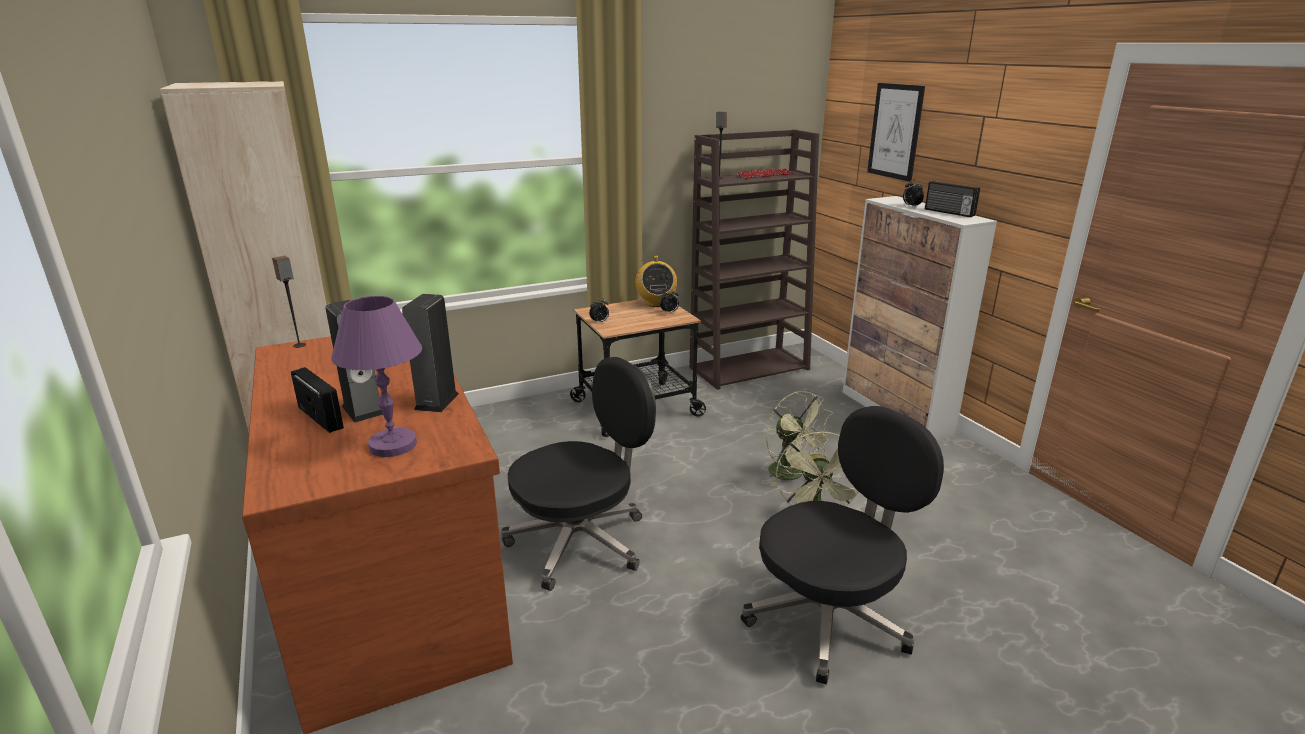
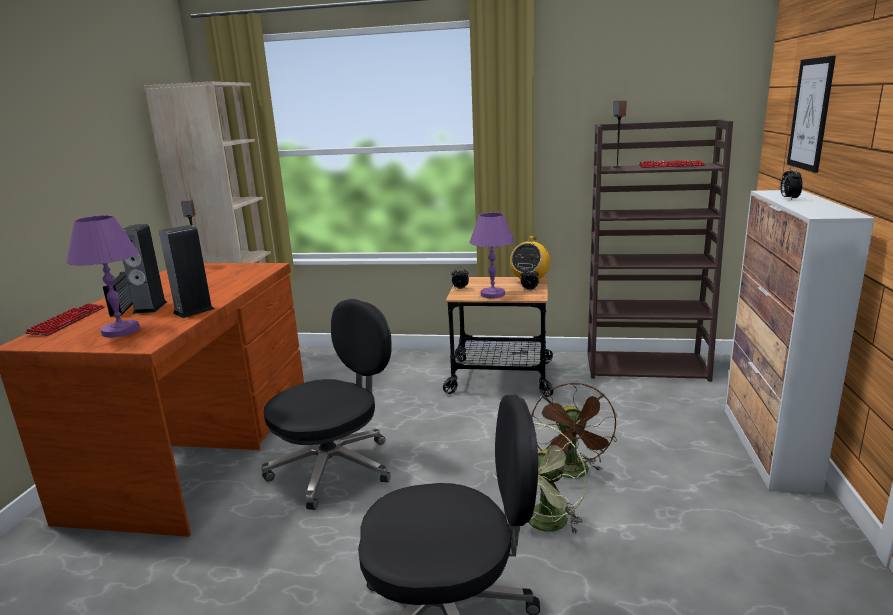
camera: 35 degrees right, 5 degrees down
(275, 453) = (68, 321): none -> keyboard
(581, 541) = (335, 467): black office chair -> black office chair turned 45 degrees counterclockwise
(641, 322) = (492, 294): none -> purple table lamp
(792, 475) = (573, 473): green fan -> brown fan
(949, 212) = (824, 206): radio -> none

